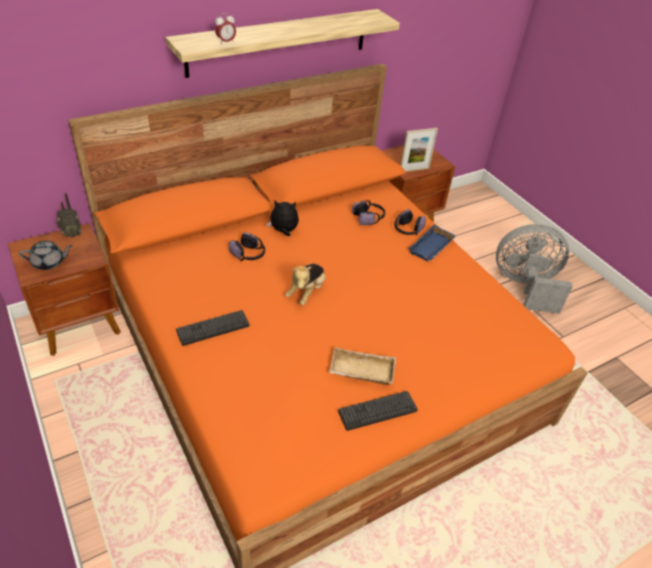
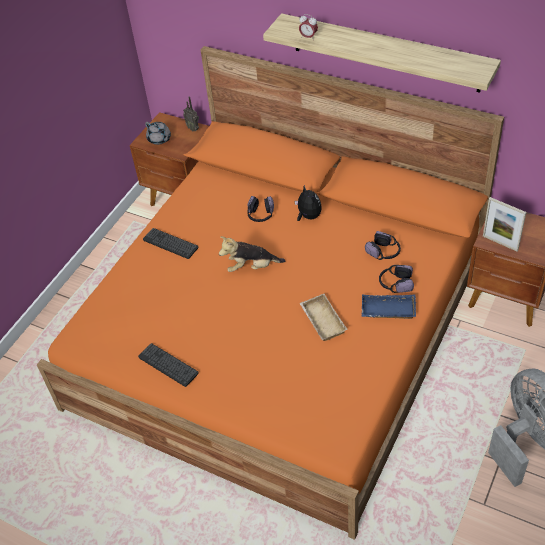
camera: 65 degrees right, 5 degrees up
(360, 371) = (195, 337): beige tray -> beige tray (321, 320)

